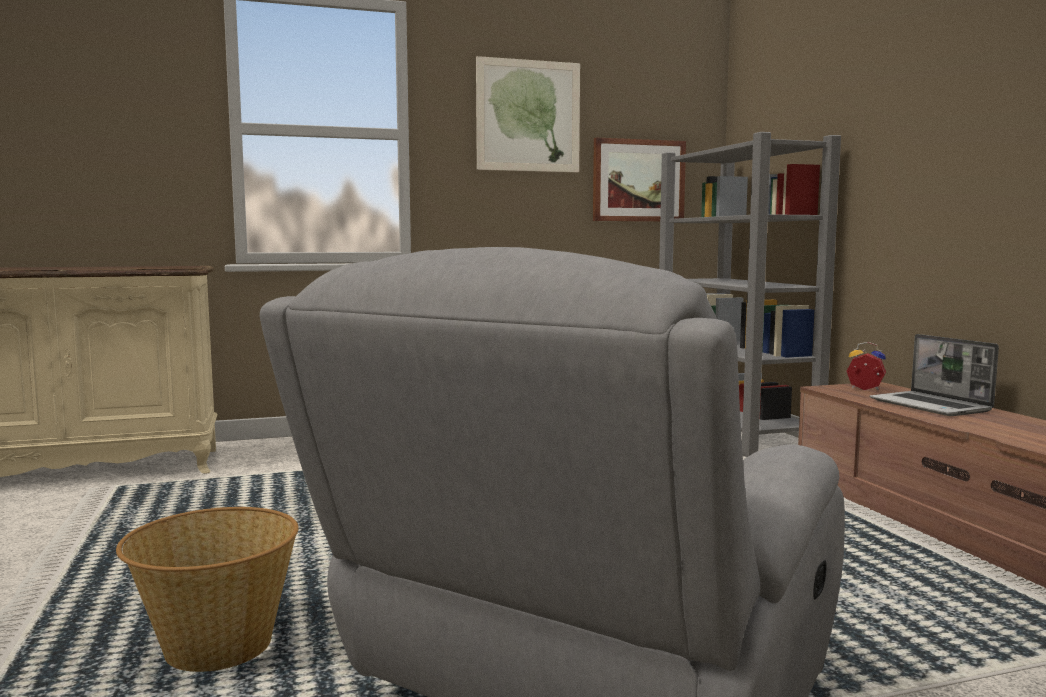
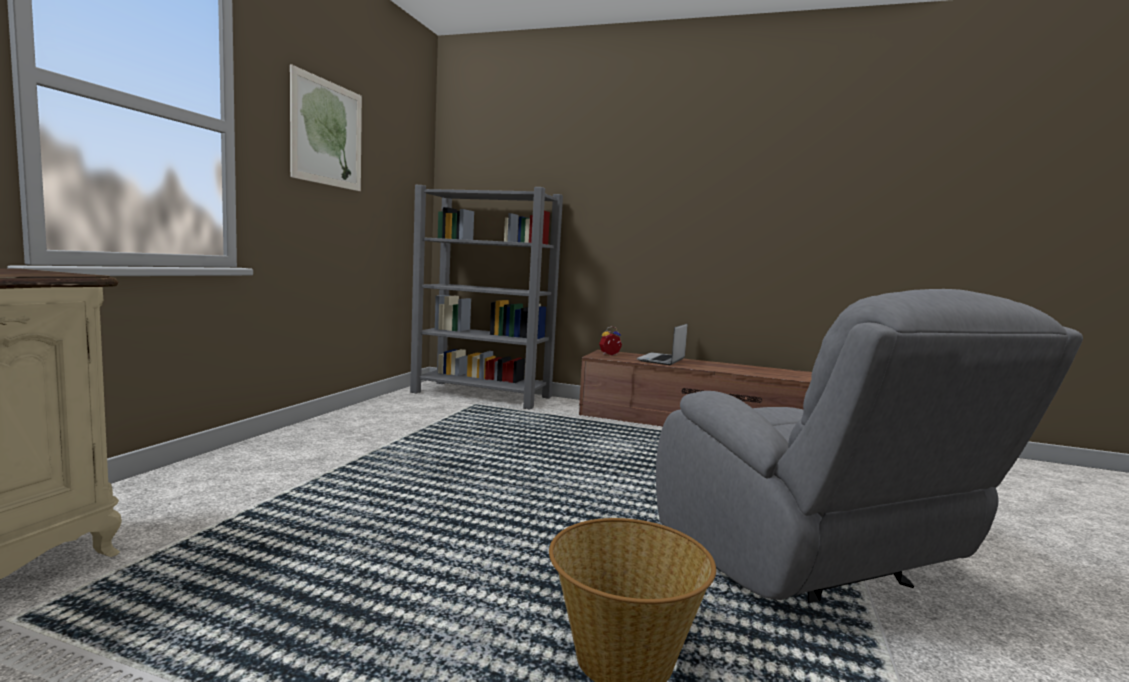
camera: 55 degrees left, 0 degrees up
(638, 180) = (392, 203): picture -> none
(931, 406) = (661, 360): laptop -> laptop turned 105 degrees clockwise

